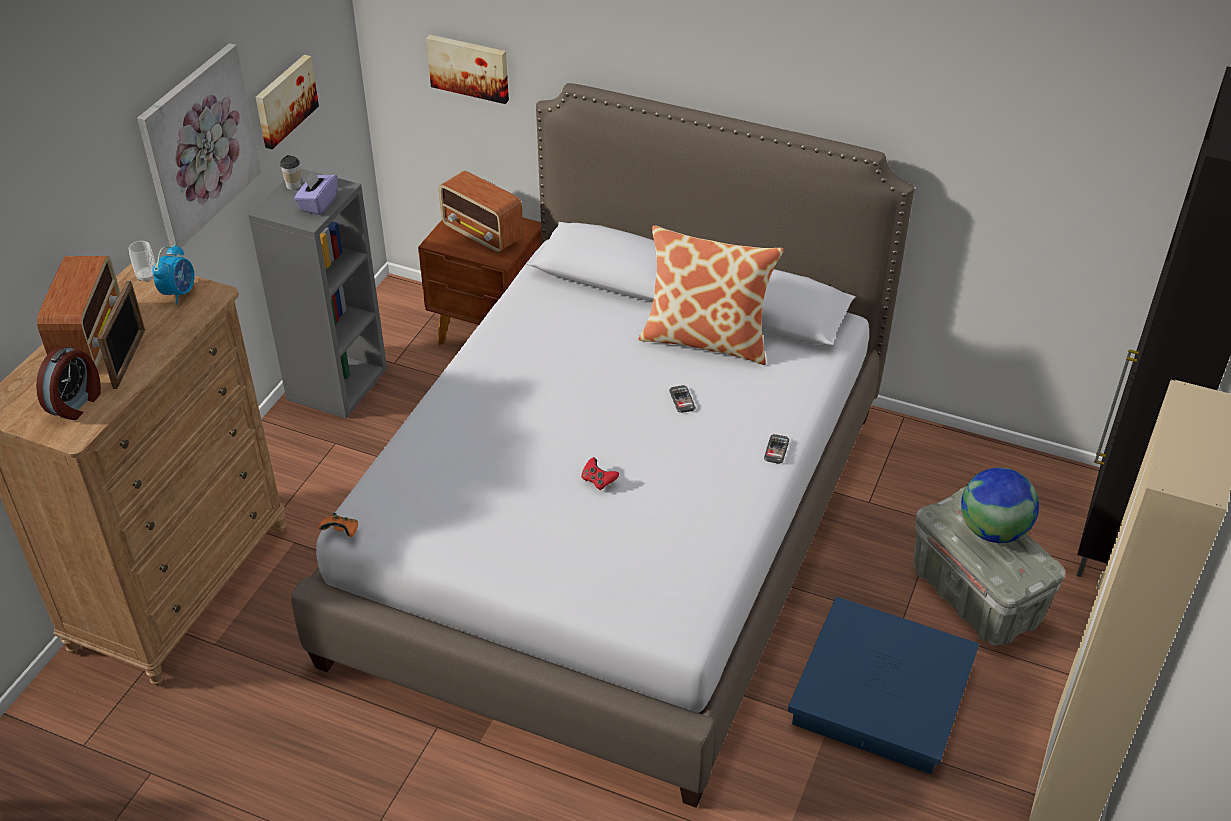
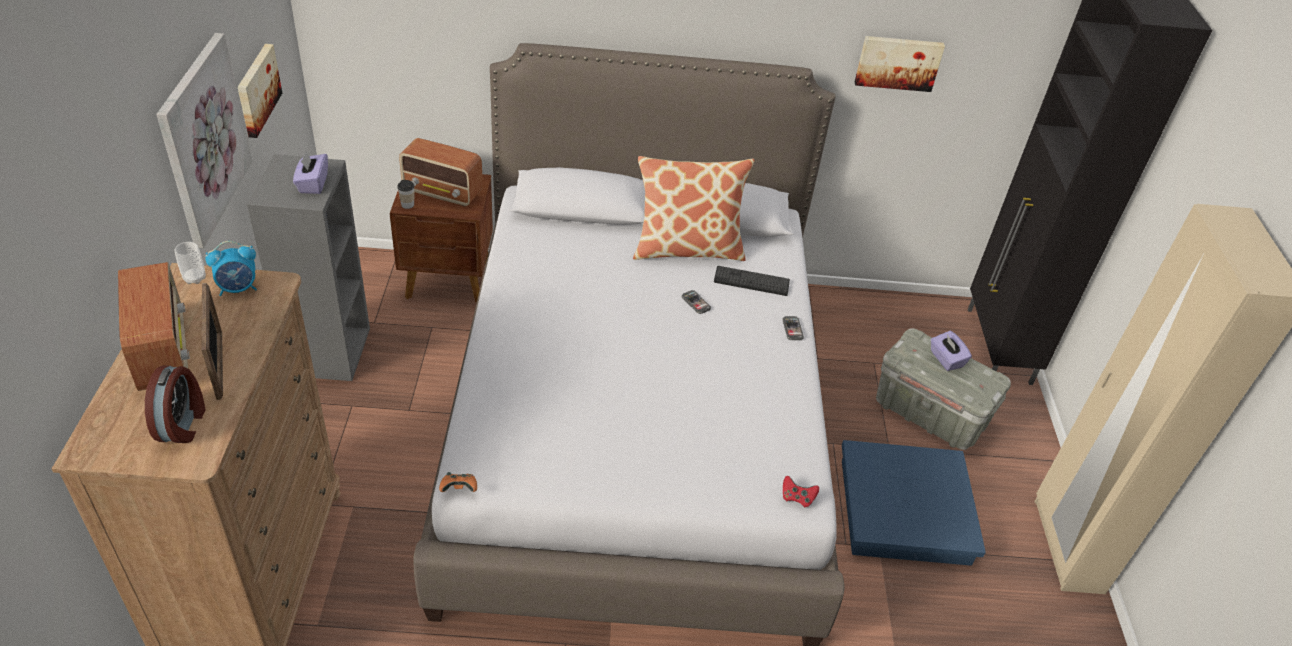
camera: 25 degrees left, 0 degrees up
(179, 293) = (238, 288): alarm clock -> alarm clock turned 75 degrees clockwise
(293, 186) = (279, 171): cup -> cup (407, 205)
(469, 67) = (415, 41): picture -> picture (898, 62)
(598, 481) = (665, 387): red game controller -> red game controller (797, 497)
(759, 389) = (751, 281): none -> keyboard
(993, 530) = (946, 359): globe -> purple tissue box

